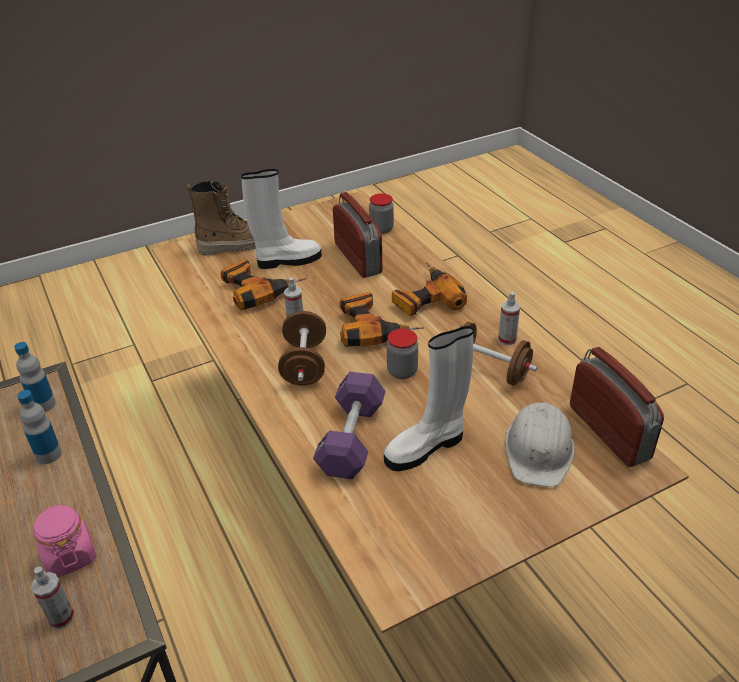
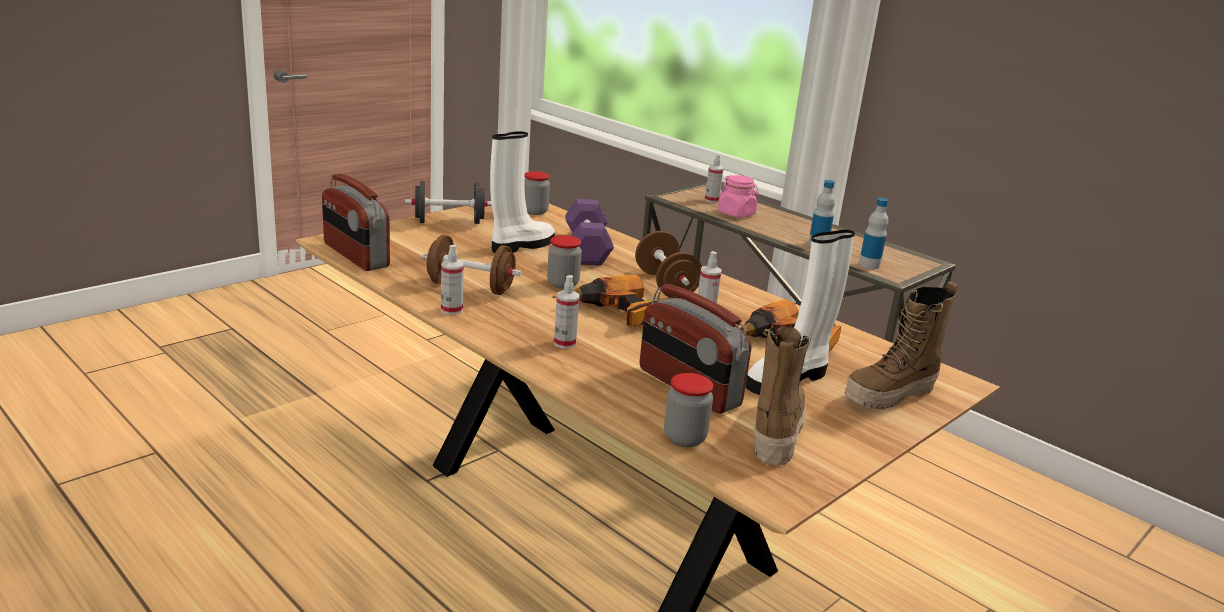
camera: 160 degrees right, 15 degrees down
(328, 229) = (775, 431): none -> boot
(385, 549) = (534, 211): none -> jar
(424, 299) = (565, 343): power drill -> spray bottle
(509, 515) = (449, 222): none -> black dumbbell
(539, 450) = (423, 246): white hard hat -> none

